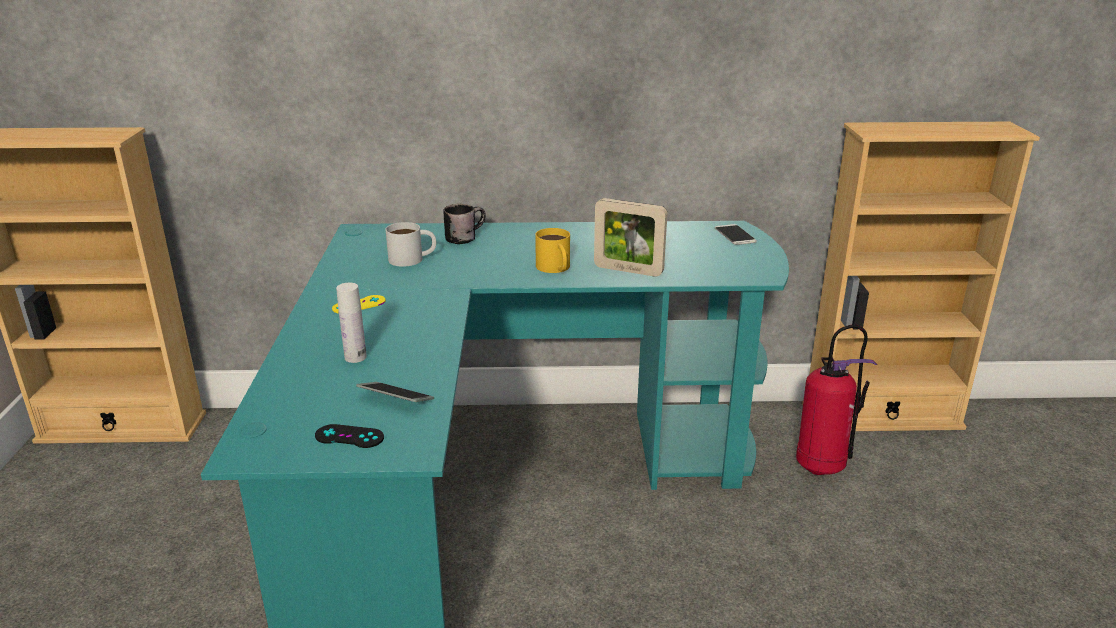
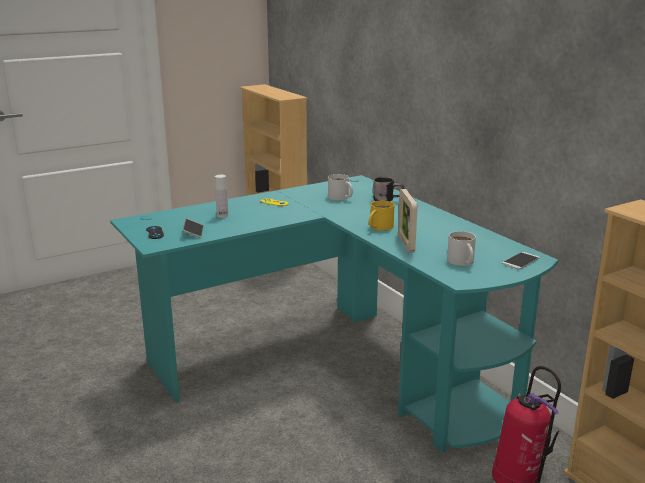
camera: 60 degrees right, 5 degrees down
(712, 260) = (462, 262): none -> white mug

